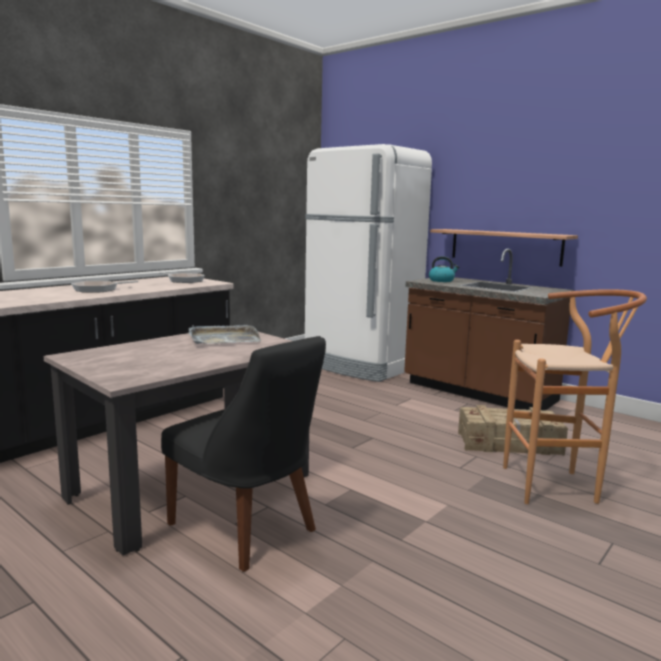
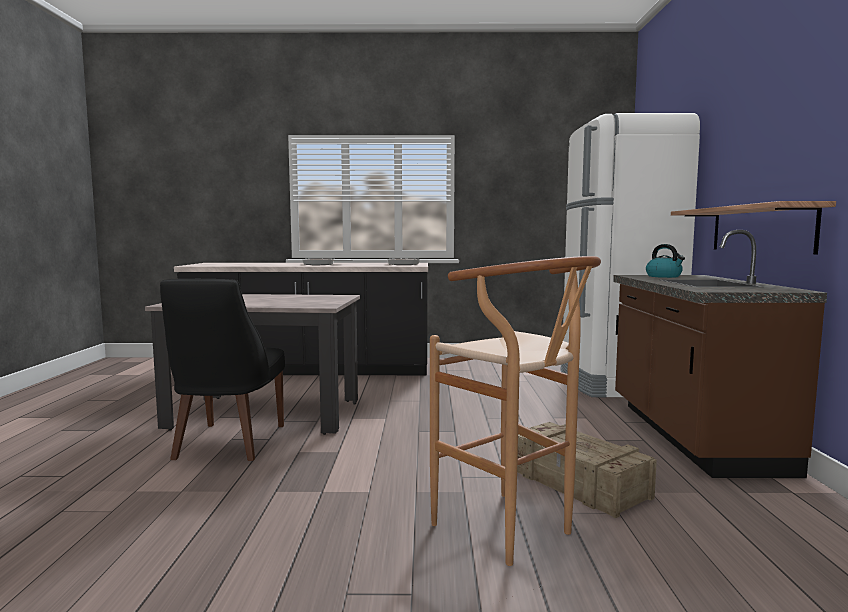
camera: 50 degrees right, 5 degrees down
(223, 338) = (311, 298): grey tray -> none

